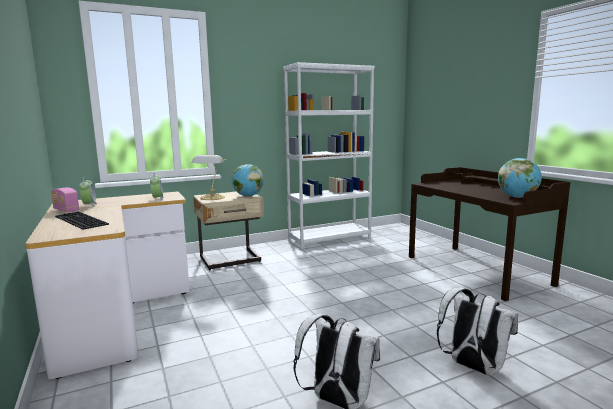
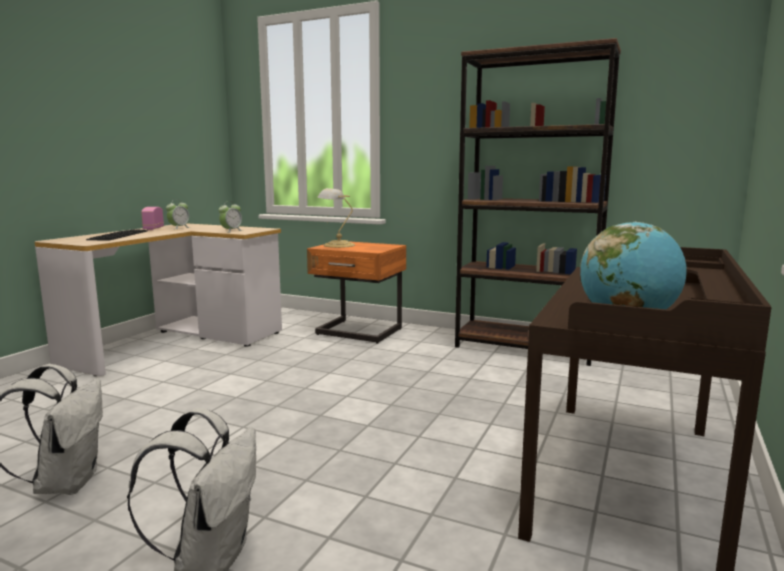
camera: 50 degrees right, 0 degrees up
(231, 260) = (358, 332): beige nightstand -> orange nightstand
(248, 196) = (373, 249): globe -> none
(330, 239) = (525, 348): white bookcase -> brown bookcase

